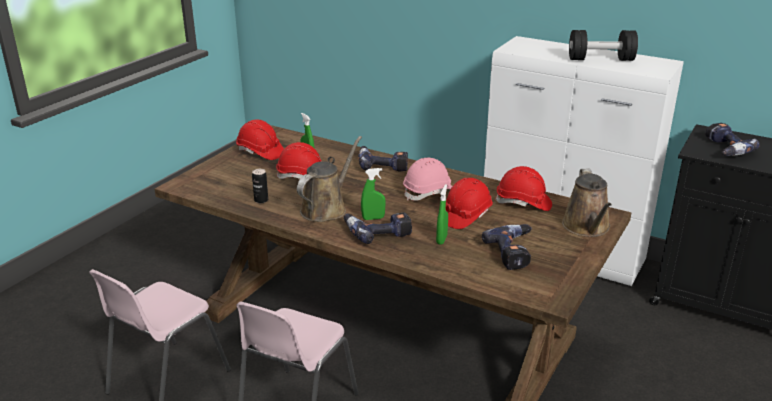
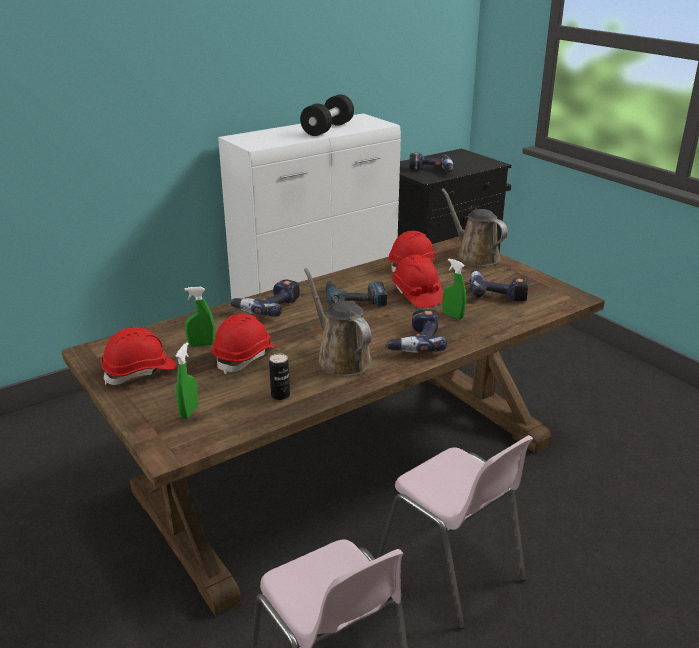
camera: 65 degrees left, 0 degrees up
(373, 218) = (384, 338): green spray bottle -> green spray bottle (189, 412)
(429, 192) = (354, 299): pink hard hat -> power drill
(587, 228) = (474, 256): brown watering can -> brown watering can turned 150 degrees counterclockwise

